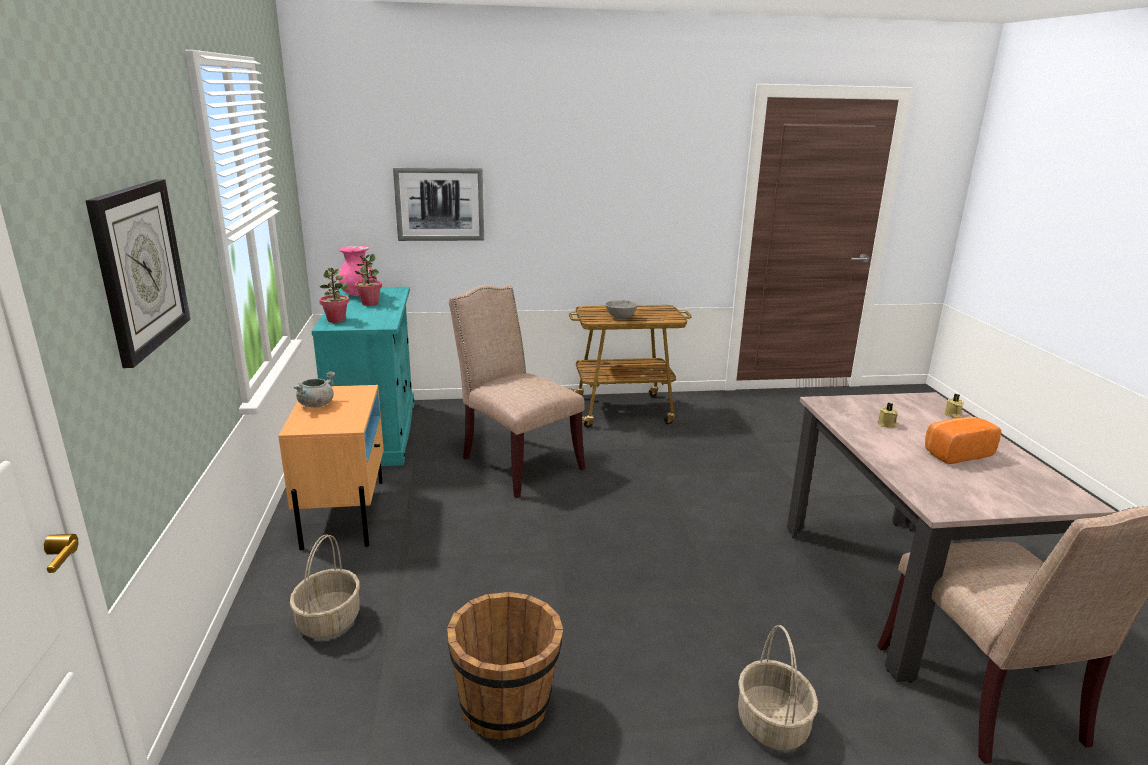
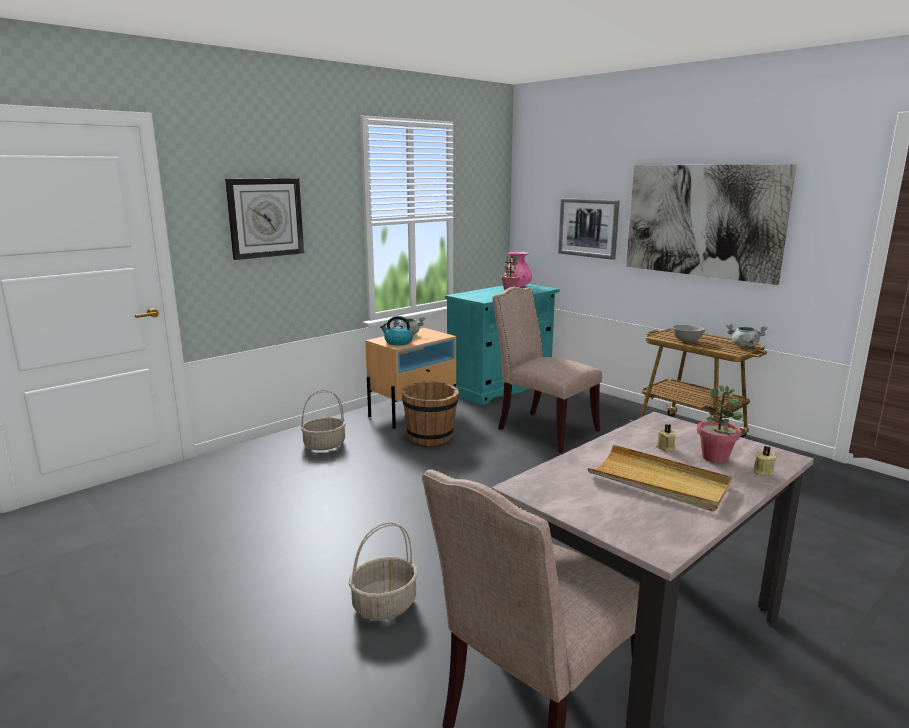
camera: 55 degrees right, 5 degrees down
(335, 421) = (398, 342): none -> kettle
(336, 320) = (469, 294): potted plant -> potted plant (715, 458)
(506, 705) = (310, 510): brown bucket -> brown bucket (430, 437)
(516, 463) = (543, 429): beige chair -> beige chair turned 60 degrees counterclockwise
(589, 187) = (703, 220): none -> picture
(664, 310) = (743, 346): none -> grey cooking pot
(955, 453) = (659, 482): bread -> beige tray

